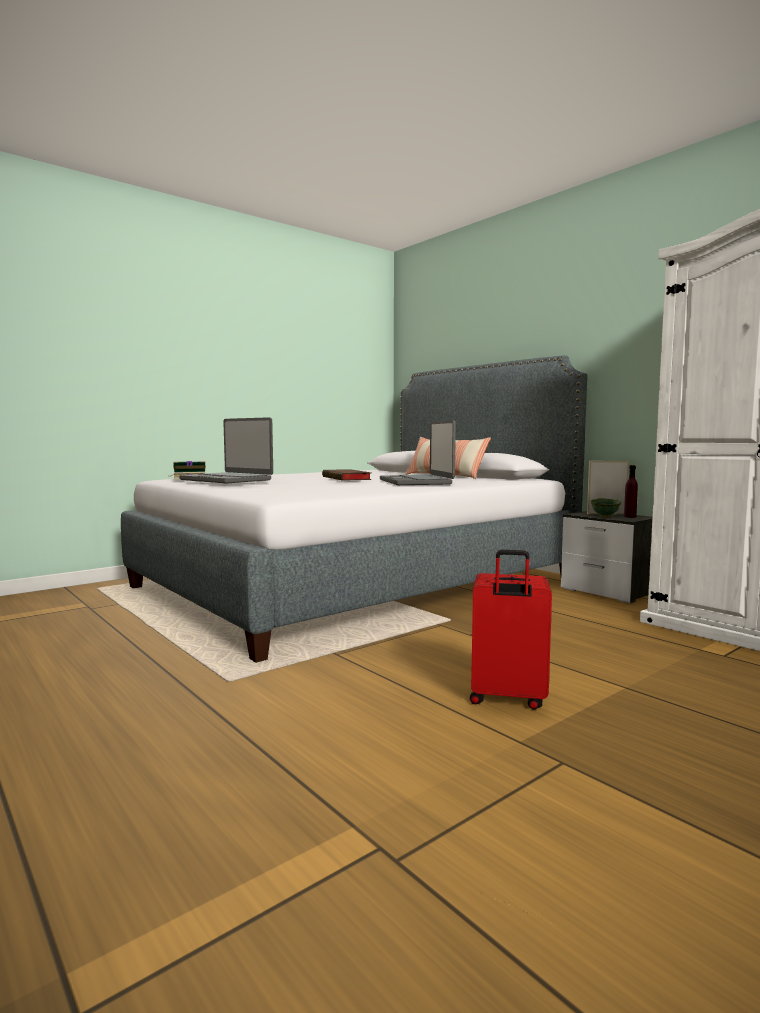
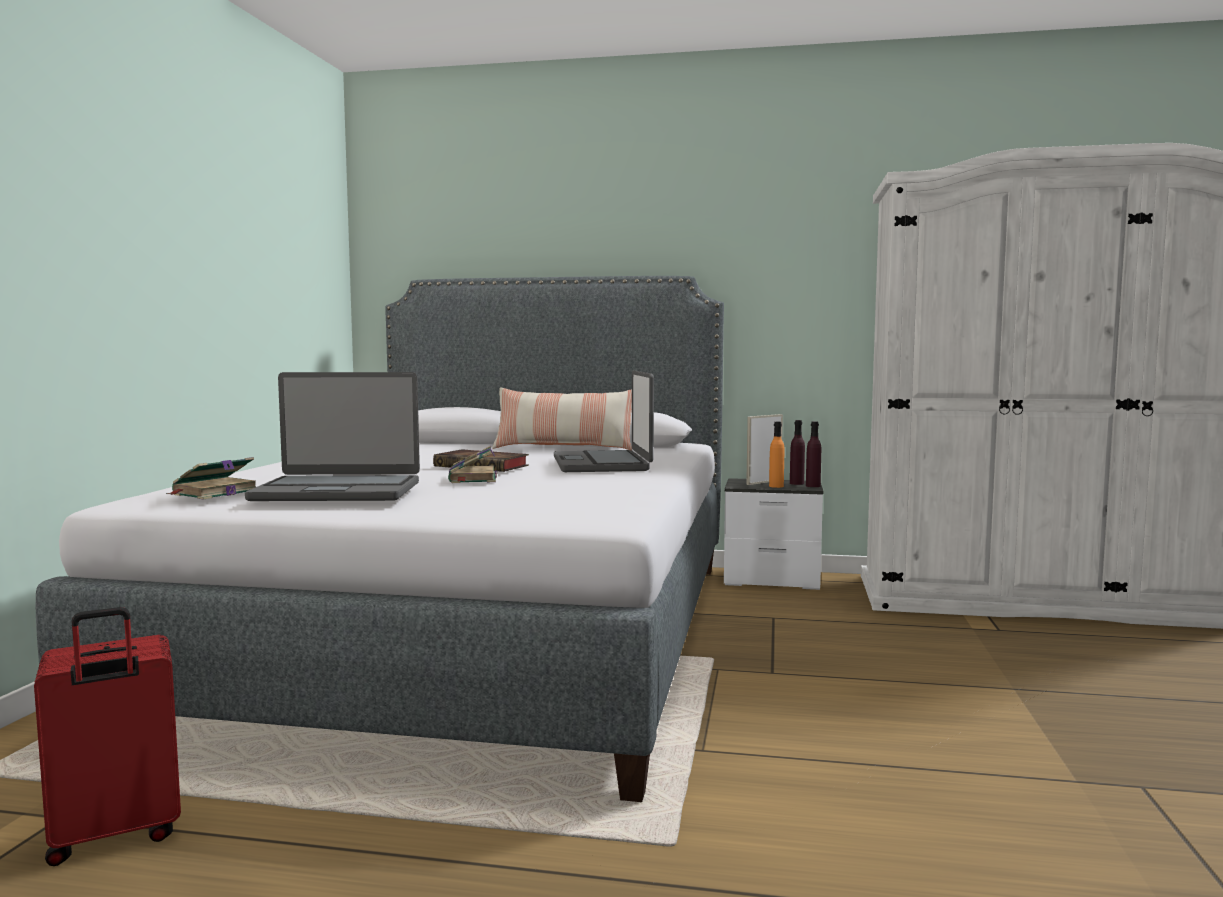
camera: 40 degrees left, 0 degrees up
(314, 482) = (473, 479): none -> book
(416, 482) = (602, 464): laptop -> laptop turned 45 degrees clockwise
(507, 698) = (970, 738): red suitcase -> red suitcase (115, 836)
(605, 516) = (776, 486): green bowl -> orange bottle
(636, 519) = (813, 486): none -> purple bottle

